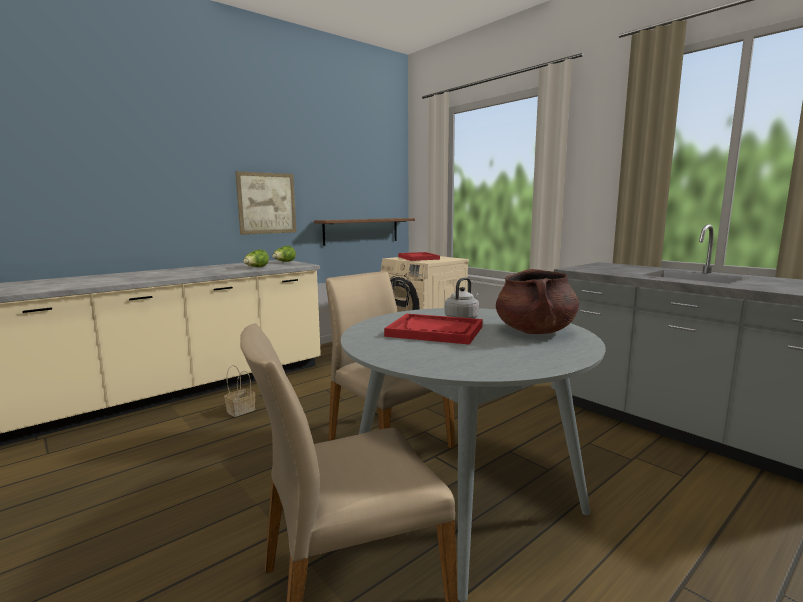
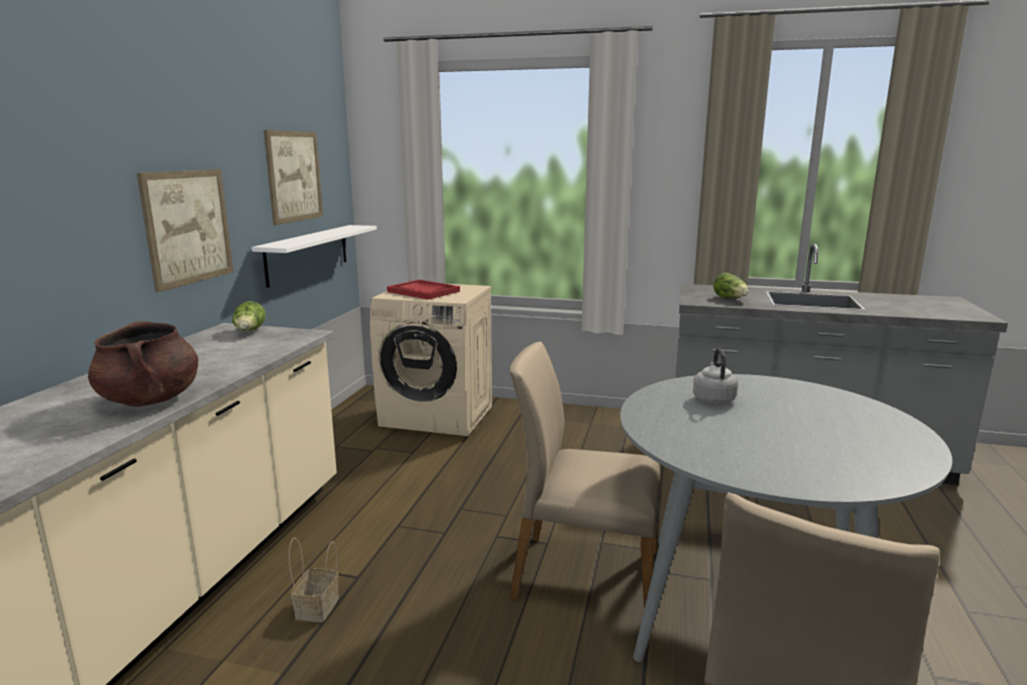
camera: 35 degrees left, 5 degrees up
(256, 267) = (242, 354): lettuce -> lettuce (730, 299)
(354, 183) = (294, 176): none -> picture
(361, 231) = (308, 254): brown shelf -> white shelf
(435, 331) = (738, 427): red tray -> none
(535, 331) = (811, 402): brown cooking pot -> brown cooking pot (150, 400)

